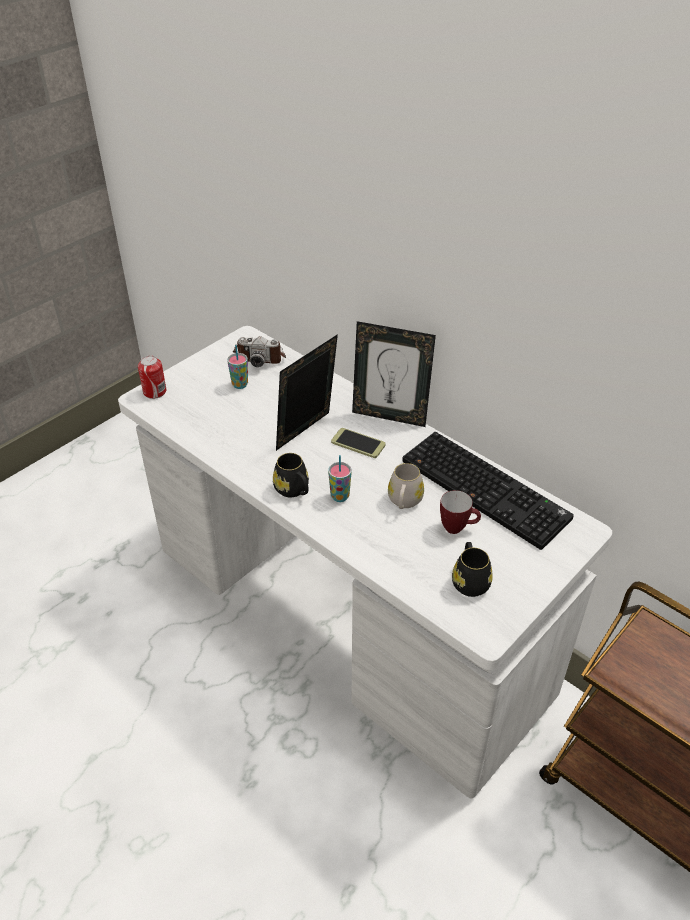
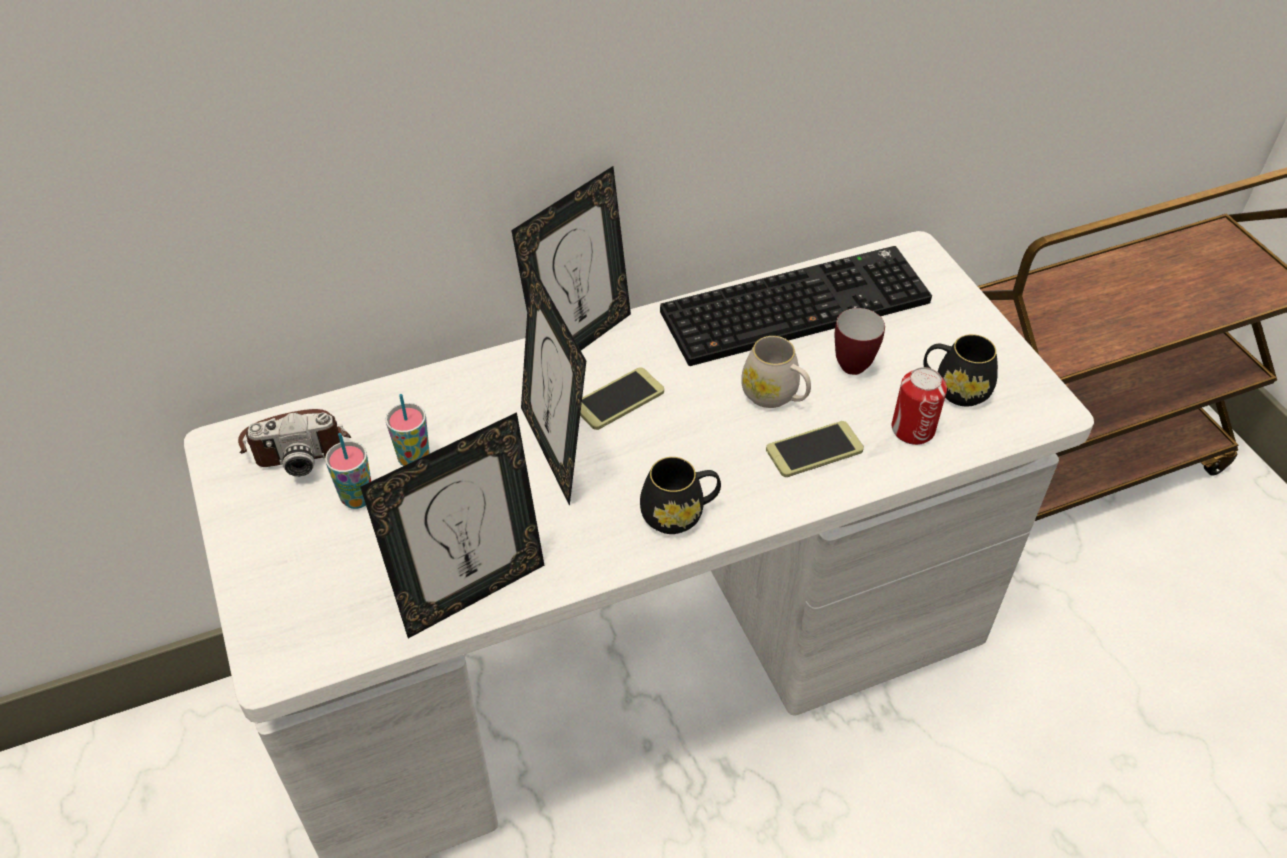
camera: 65 degrees left, 5 degrees up
(154, 392) = (273, 636): can -> can (913, 429)
(206, 438) = (471, 592): none -> picture frame
(260, 355) = (296, 443): camera -> camera turned 45 degrees clockwise
(340, 496) = (724, 462): cup -> cup (414, 459)
(373, 529) = (814, 450): none -> phone

